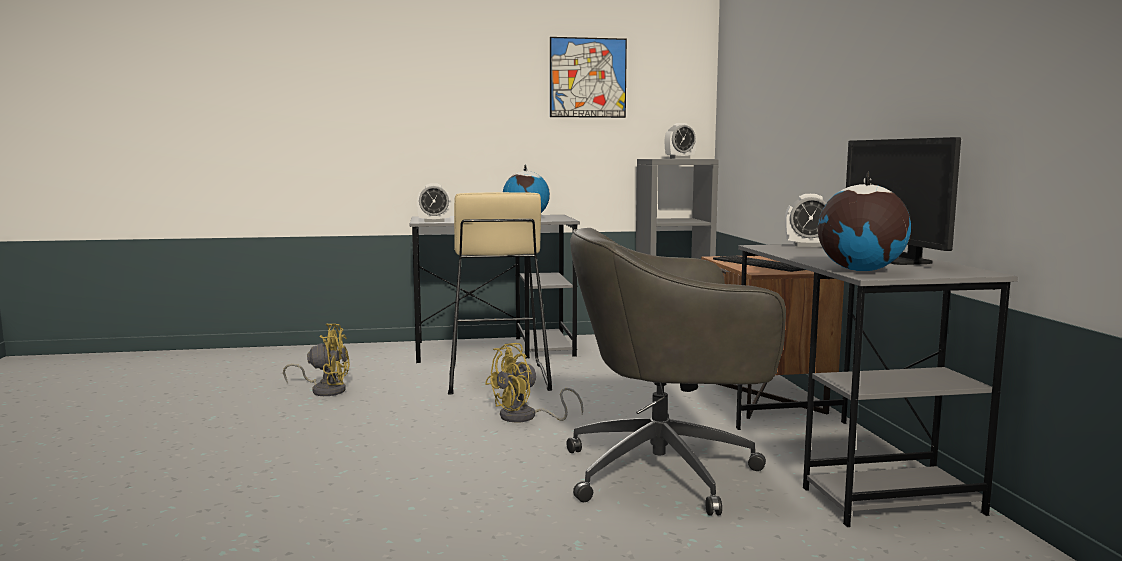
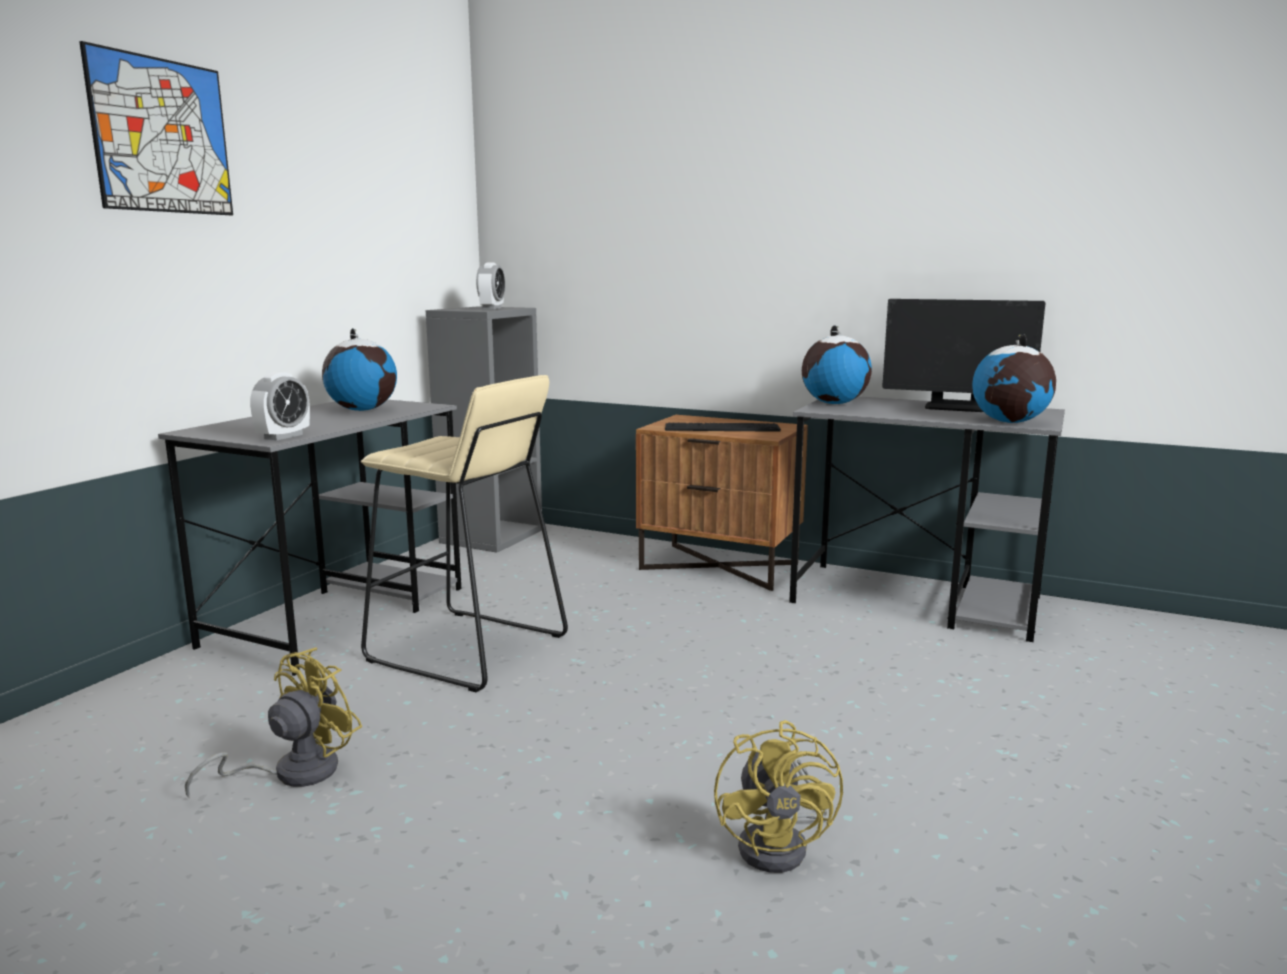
camera: 55 degrees left, 5 degrees up
(526, 417) = (634, 675): yellow fan -> yellow fan (782, 845)
(588, 78) = (361, 193): picture -> picture (162, 136)
(666, 472) = (867, 662): grey office chair -> none
(808, 246) = (834, 403): alarm clock -> globe

